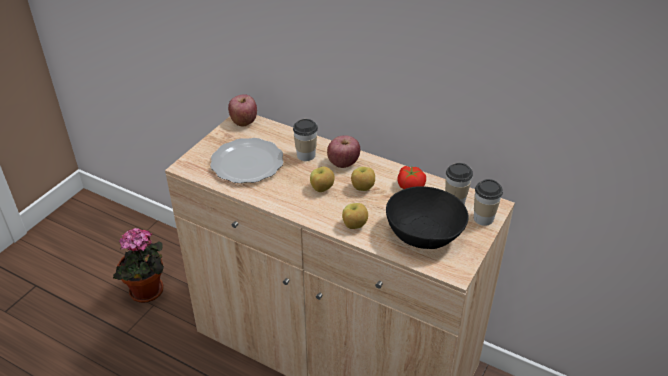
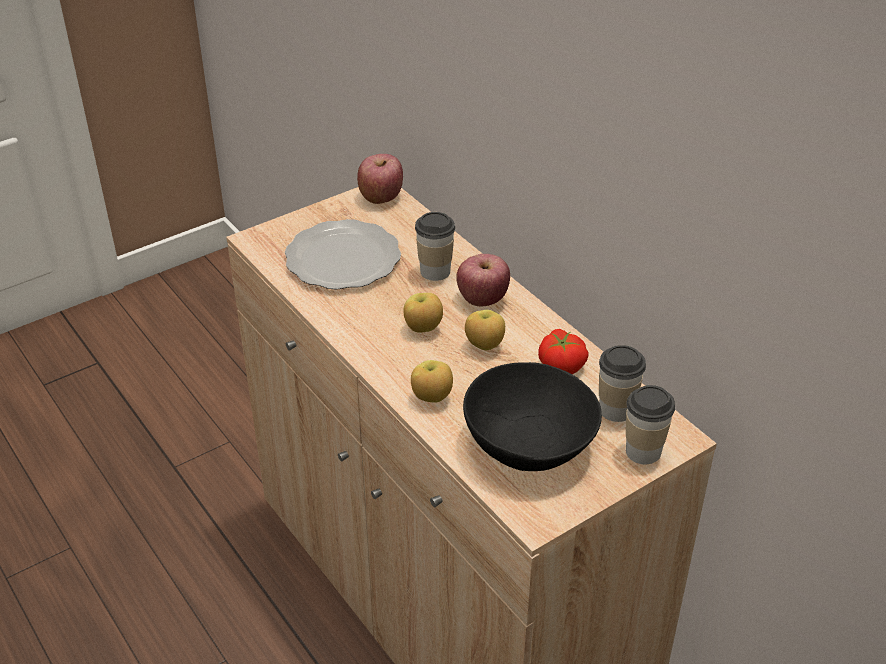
camera: 25 degrees right, 0 degrees up
(147, 293) = (230, 422): potted plant -> none

